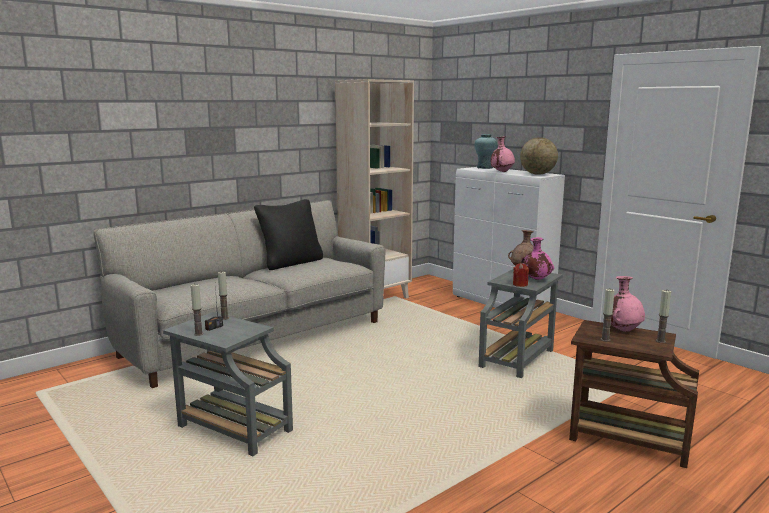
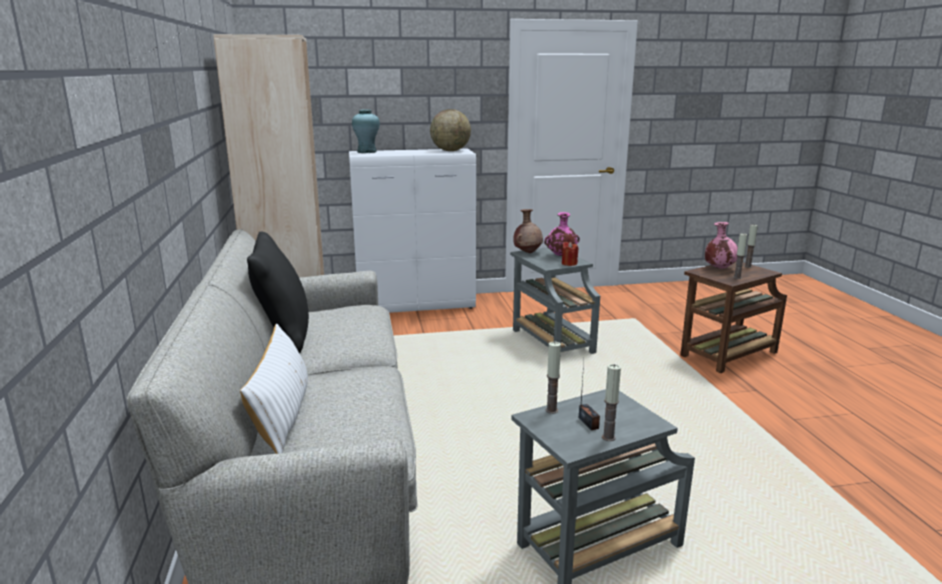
camera: 60 degrees left, 5 degrees up
(196, 283) = (282, 416): none -> white pillow
(502, 172) = (412, 153): pink vase -> none

